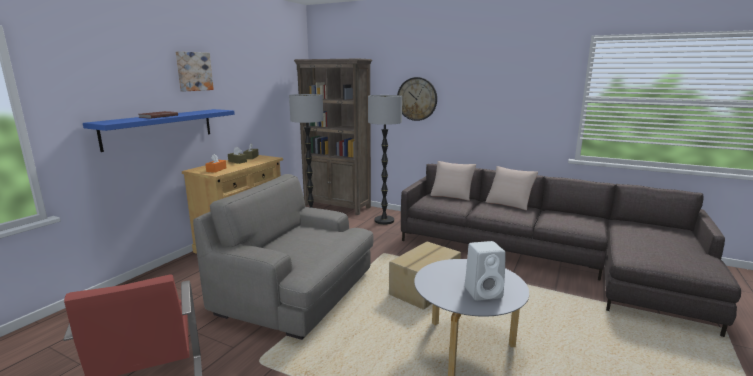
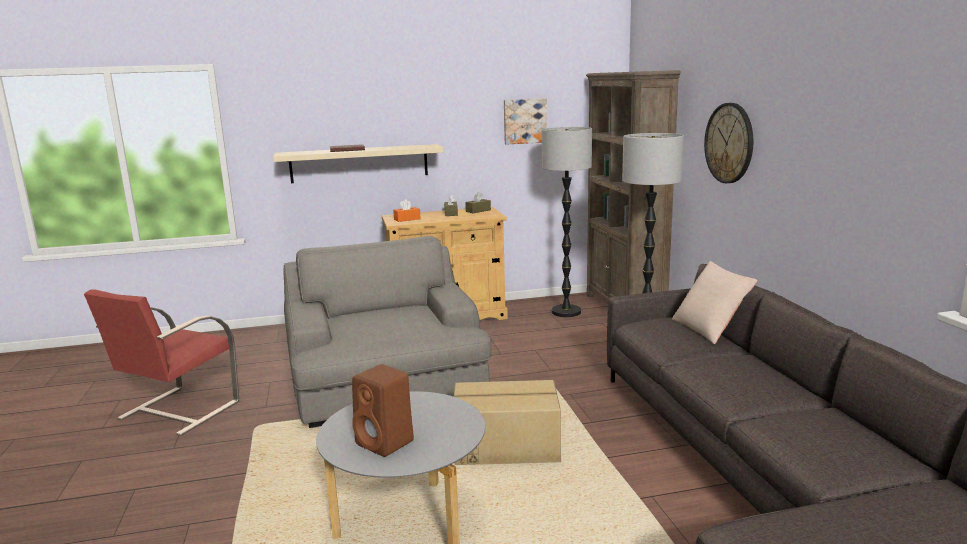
camera: 50 degrees right, 0 degrees up
(159, 128) = (359, 163): blue shelf -> beige shelf
(193, 71) = (410, 97): picture -> picture (524, 121)
(484, 292) = (386, 443): white speaker -> brown speaker
(509, 203) = (777, 371): beige pillow -> none

